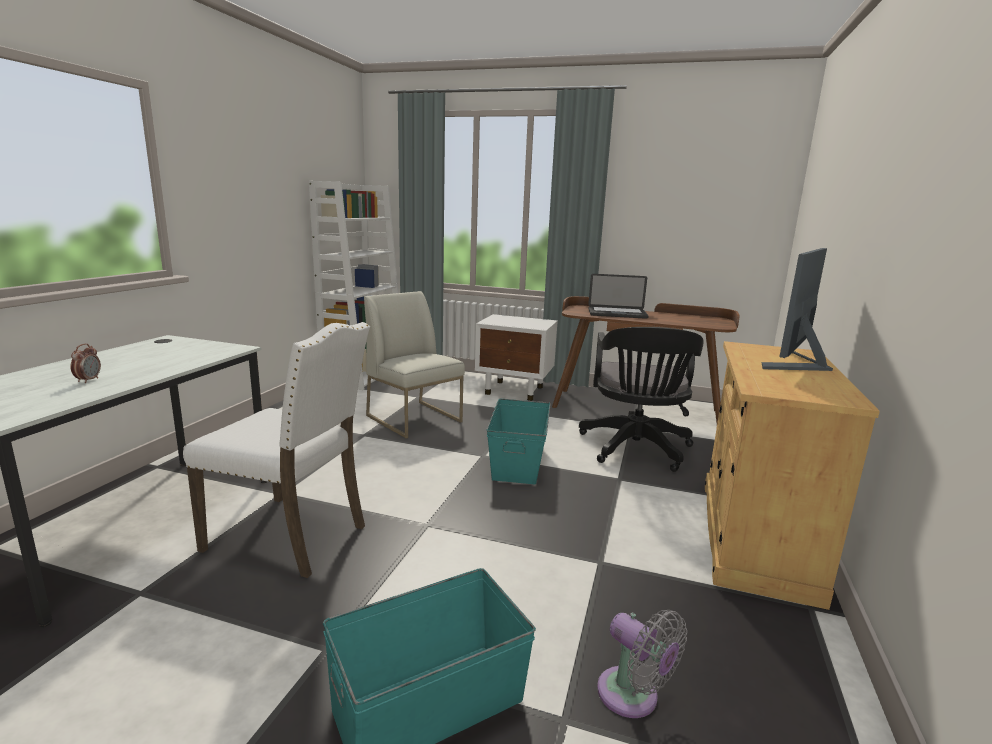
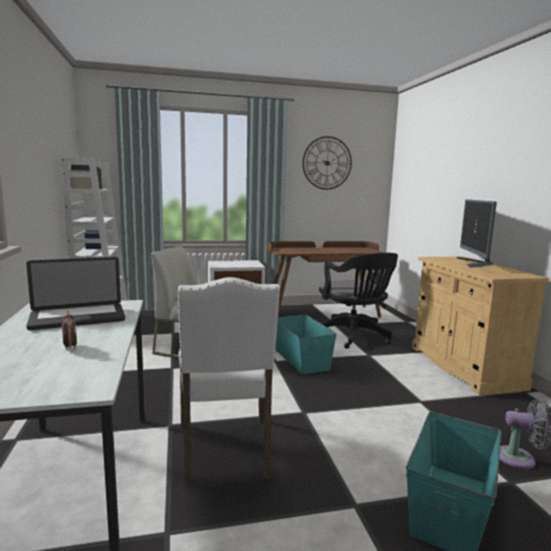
camera: 30 degrees left, 5 degrees down
(291, 536) = (225, 450): white chair -> white chair turned 90 degrees clockwise
(617, 314) = (308, 250): laptop -> laptop (78, 318)
(679, 182) = (327, 163): none -> wall clock

